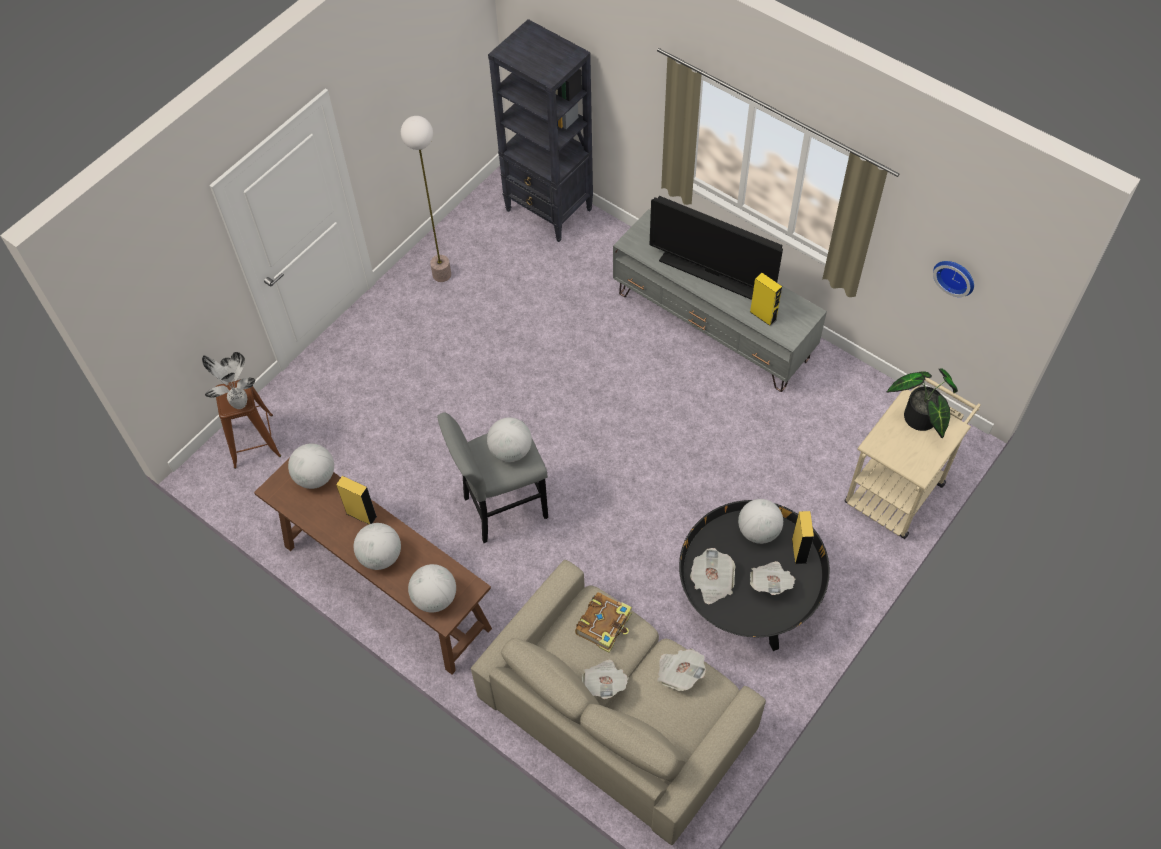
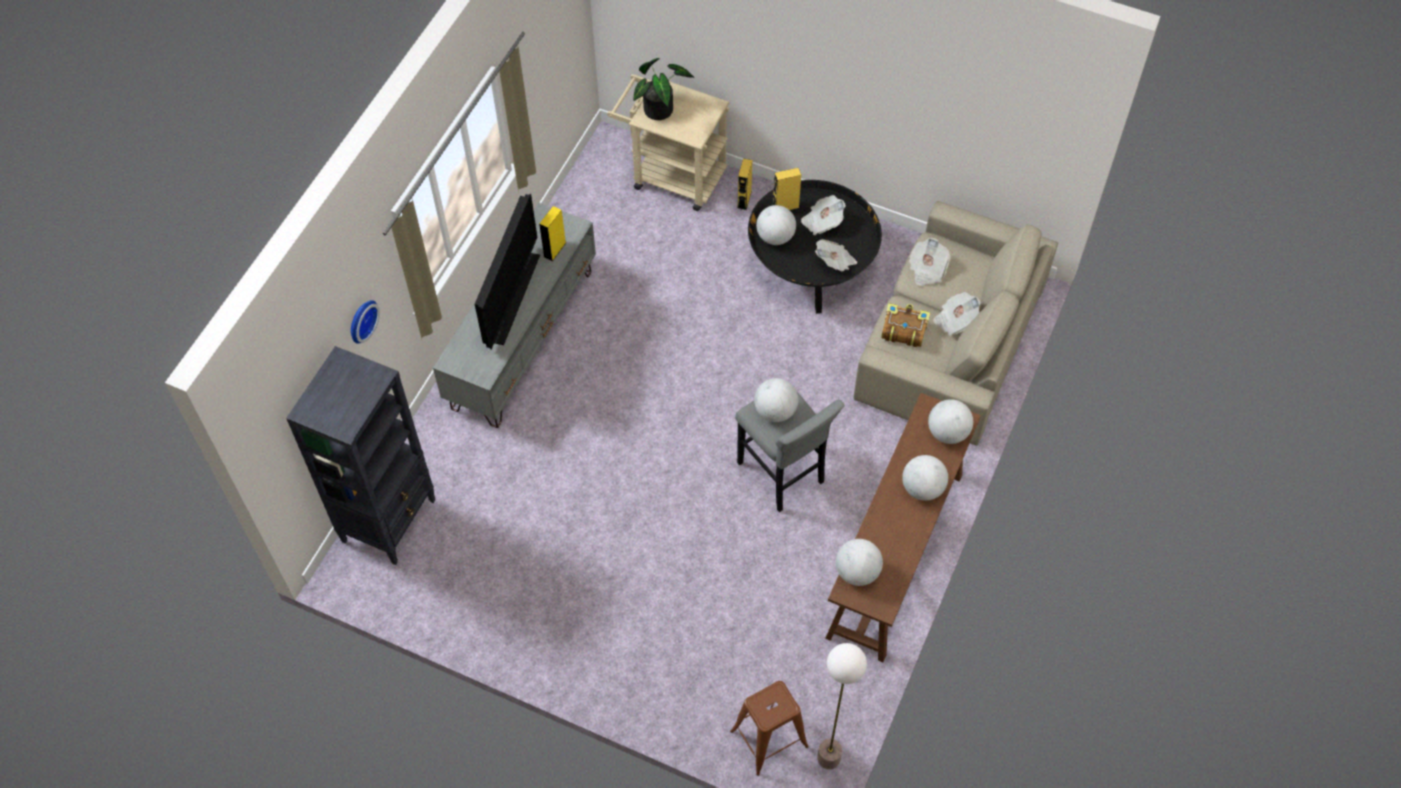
camera: 105 degrees left, 0 degrees up
(240, 405) = (780, 695): potted plant -> none
(361, 515) = (885, 517): yellow speaker -> yellow speaker (744, 200)
(441, 274) = (501, 609): floor lamp -> floor lamp (828, 758)
(955, 276) = (553, 50): wall clock -> wall clock (361, 320)

